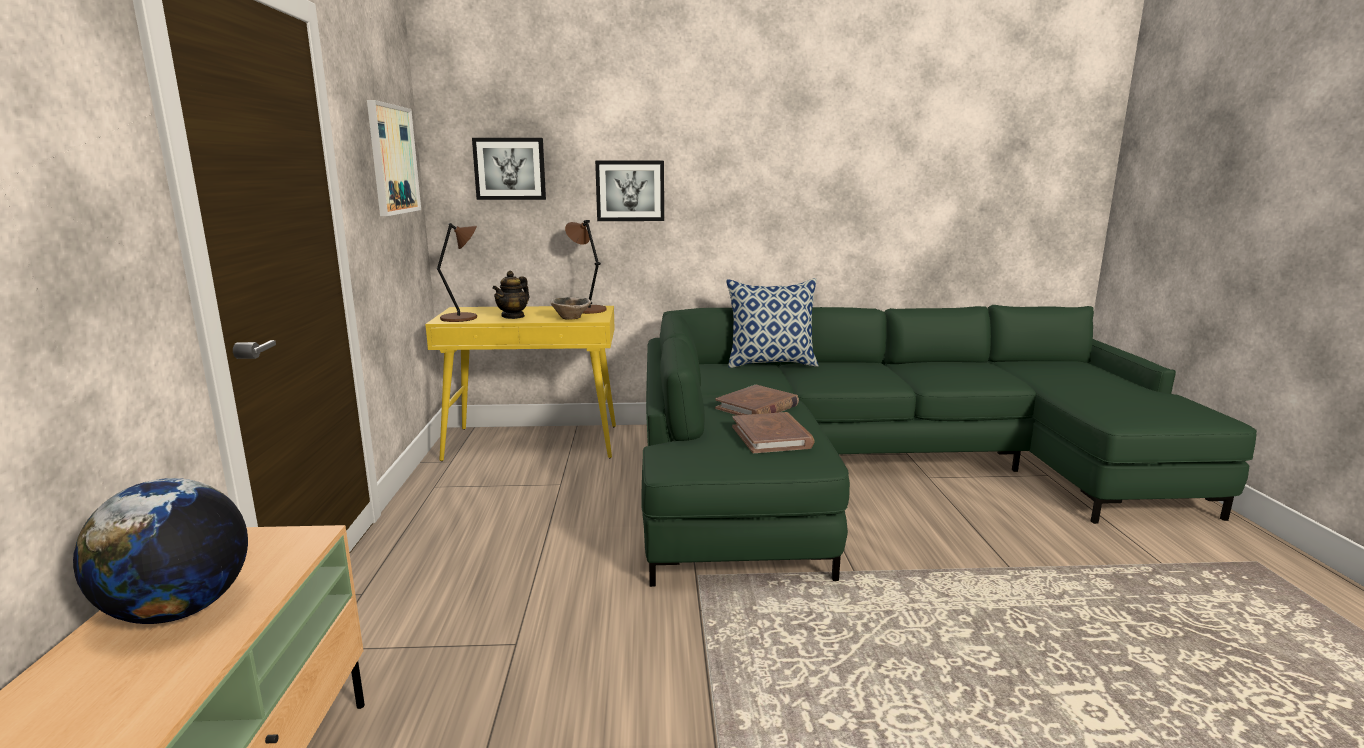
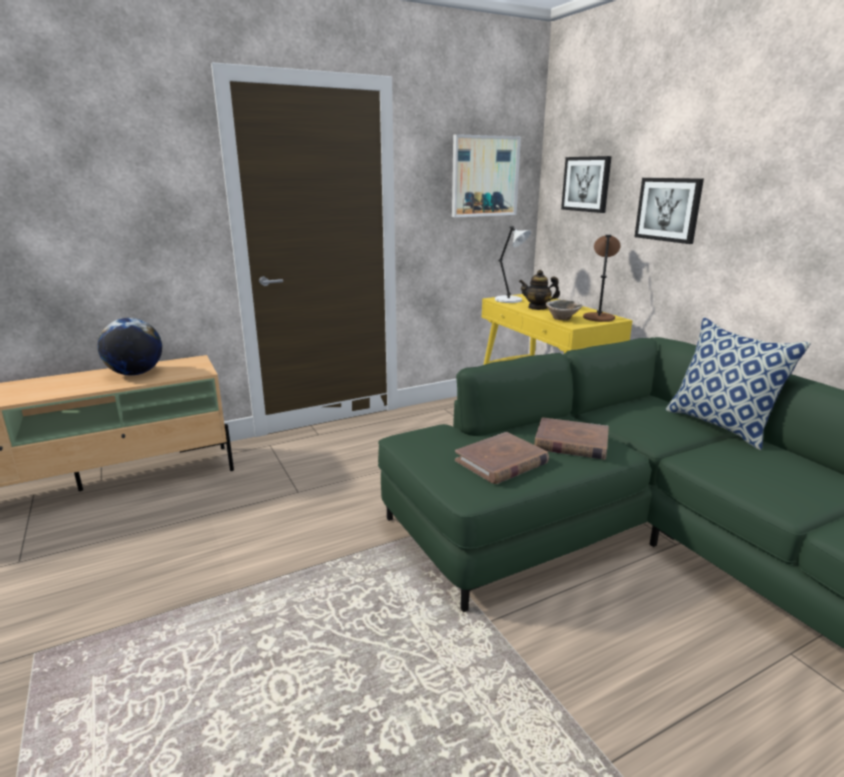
camera: 65 degrees right, 5 degrees up
(461, 318) = (509, 300): brown table lamp -> white table lamp

